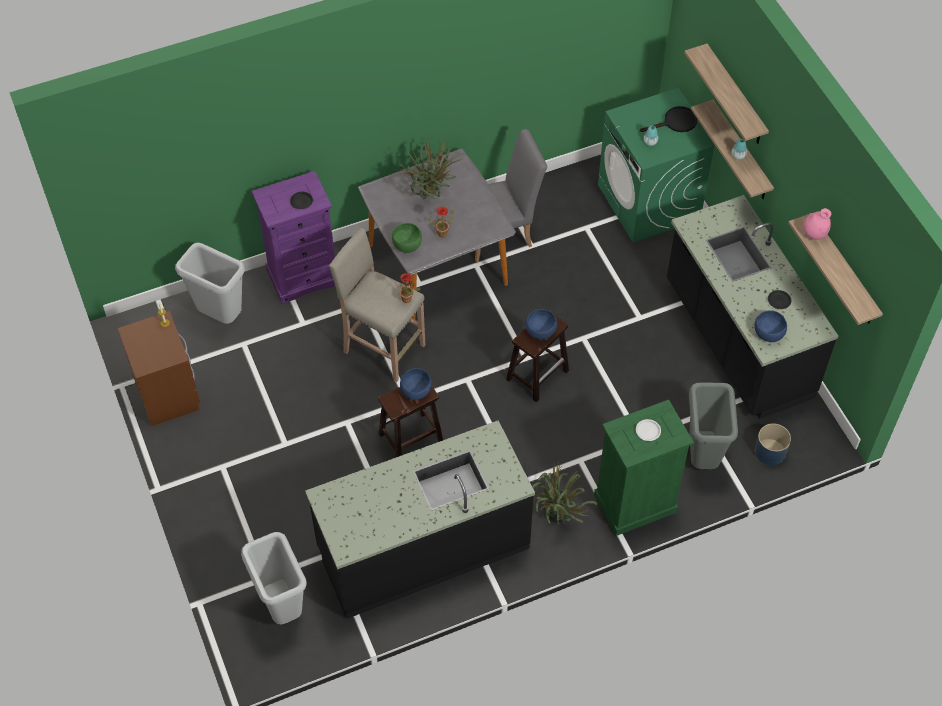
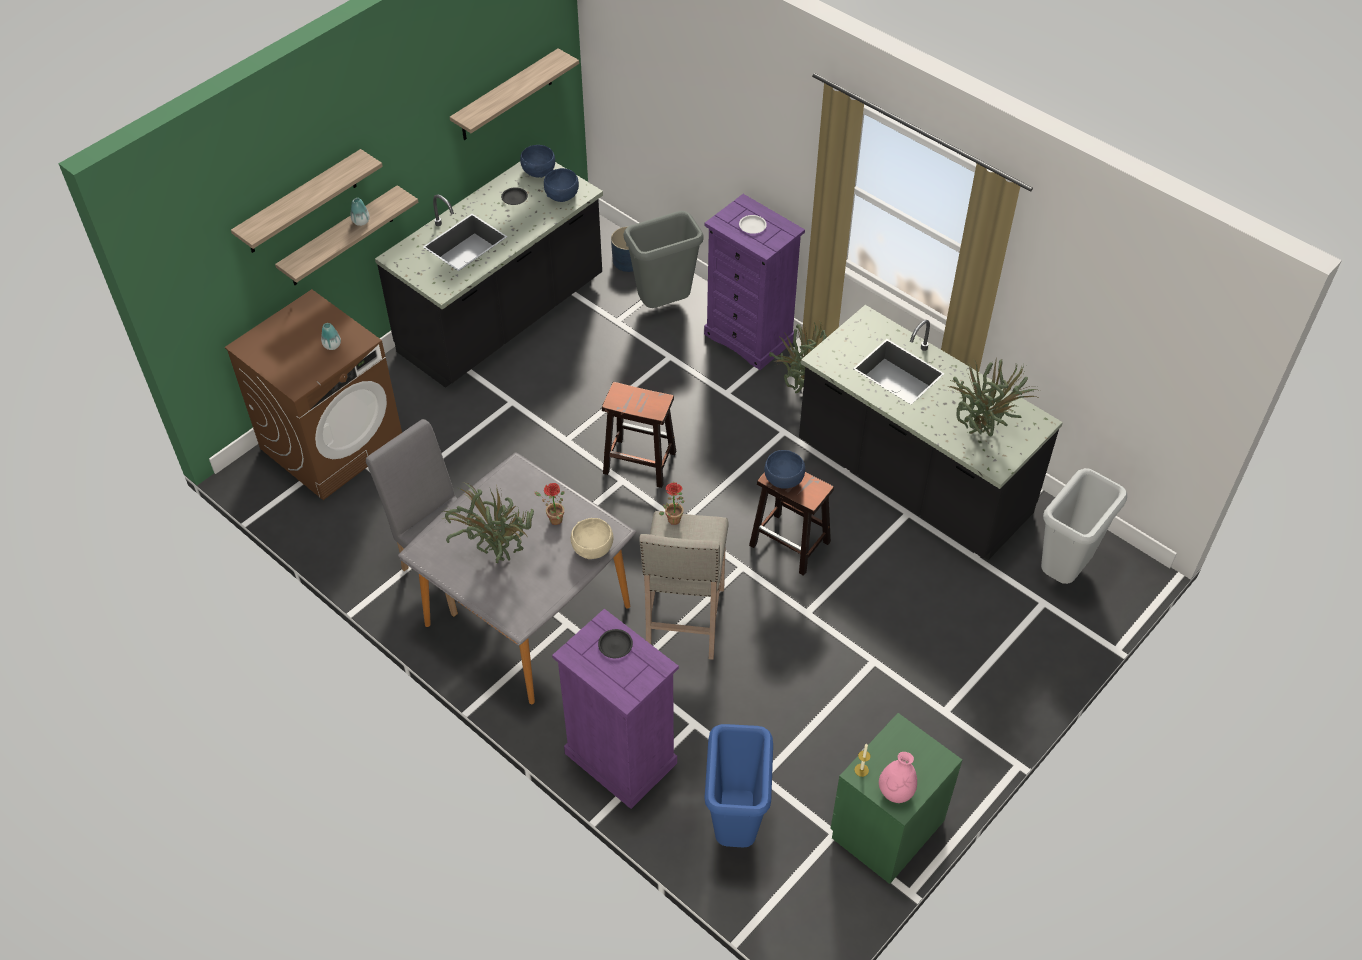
camera: 115 degrees left, 5 degrees down
(168, 393) = (886, 828): brown nightstand -> green nightstand
(220, 316) = (736, 827): grey trash can -> blue trash can
(358, 504) = (982, 432): none -> potted plant
(407, 245) = (593, 548): green bowl -> beige bowl
(541, 331) = (635, 400): blue bowl -> blue bowl (538, 171)
(634, 504) = (750, 337): green dresser -> purple dresser
(649, 203) = (332, 443): green washing machine -> brown washing machine
(675, 123) = (289, 332): black frying pan -> none
(814, 234) = (480, 108): pink vase -> pink vase (896, 792)

